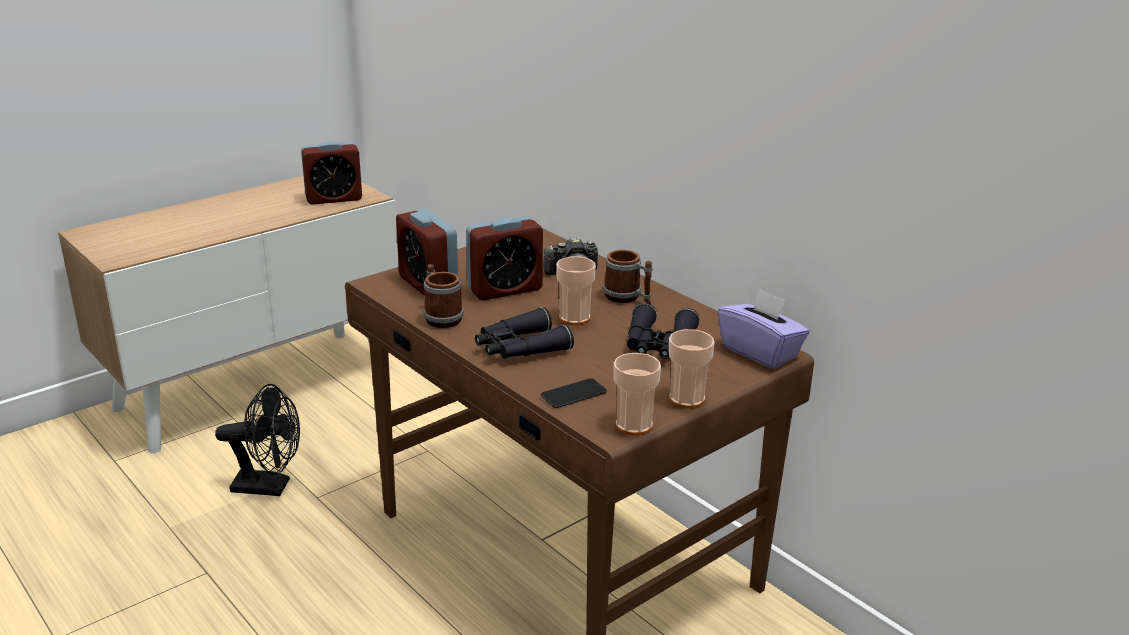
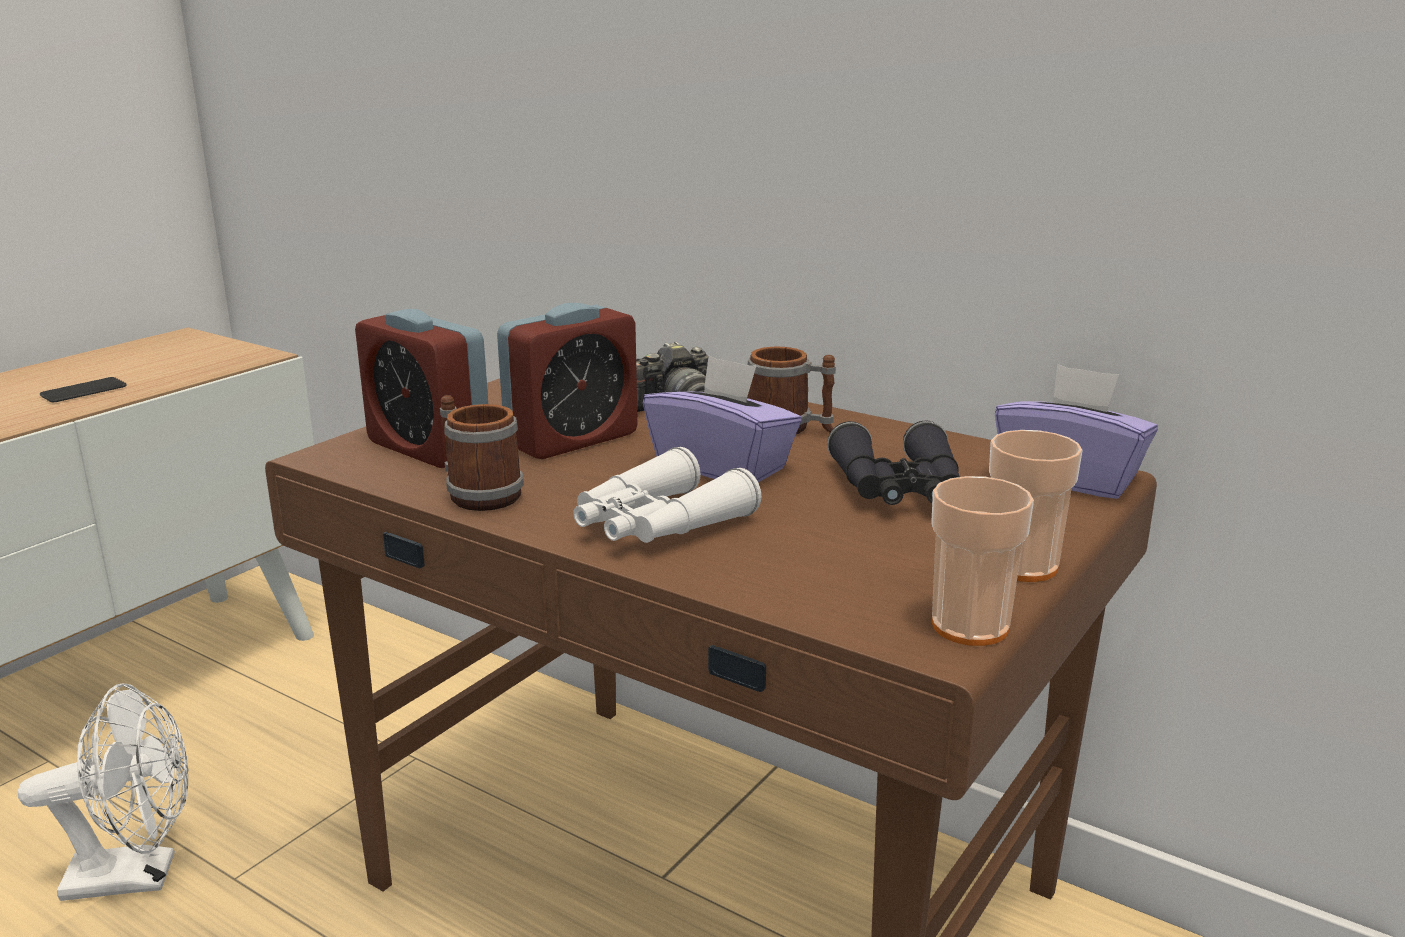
camera: 15 degrees left, 5 degrees down
(269, 486) = (138, 875): black fan -> white fan
(334, 198) = (196, 363): alarm clock -> none
(520, 348) = (657, 524): black binoculars -> white binoculars
(573, 394) = (813, 588): phone -> phone (84, 391)
(574, 318) = (722, 467): cup -> purple tissue box

